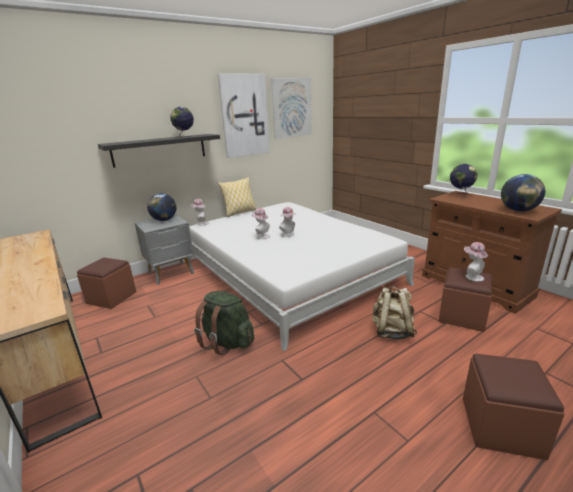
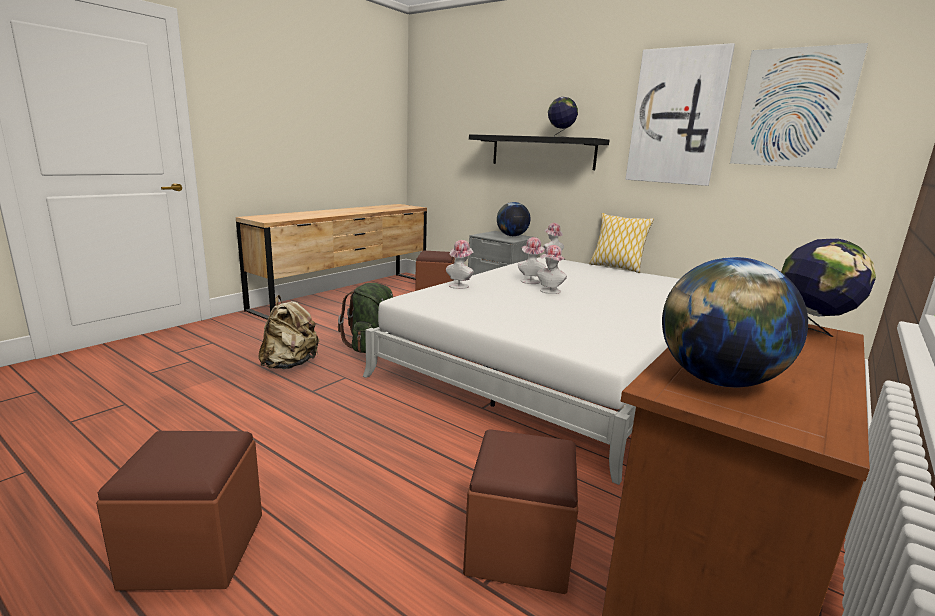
camera: 70 degrees right, 5 degrees down
(392, 331) = (427, 453): beige backpack -> beige backpack (290, 364)
(472, 276) = (528, 458): hat -> hat (460, 285)

